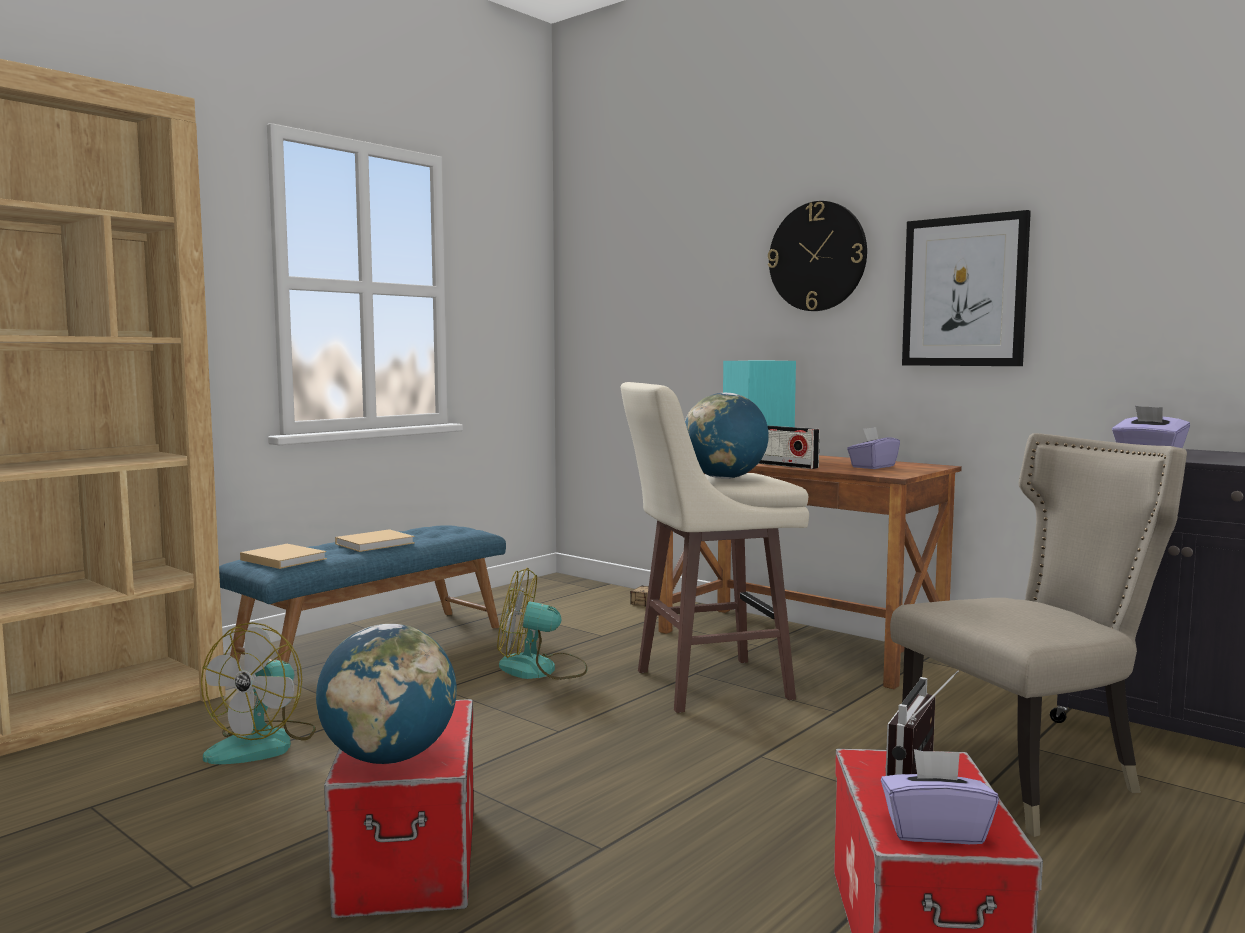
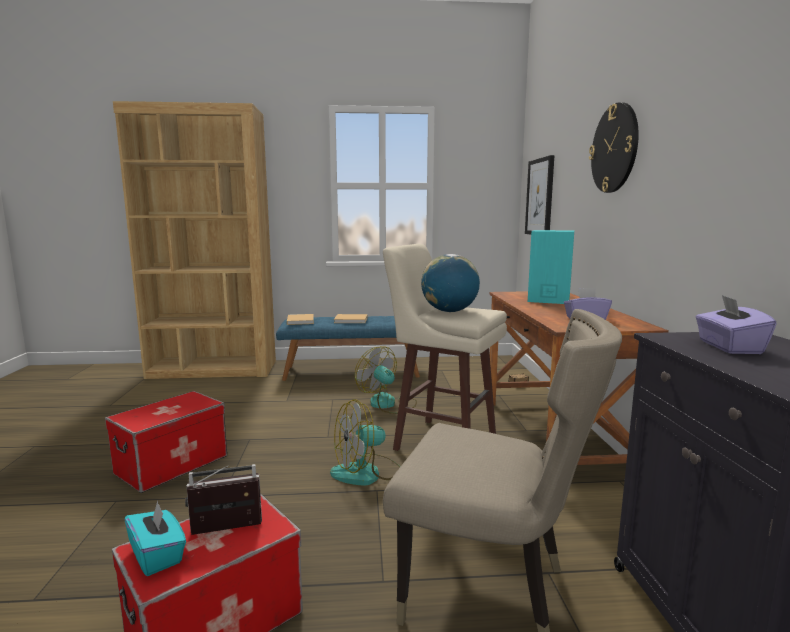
camera: 45 degrees right, 5 degrees up
(263, 744) = (235, 400): fan -> fan (366, 473)
(389, 757) = (141, 415): globe -> none
(786, 465) = (529, 309): radio -> none
(935, 831) = (157, 555): purple tissue box -> turquoise tissue box
(964, 291) = (687, 173): picture -> picture (540, 197)

